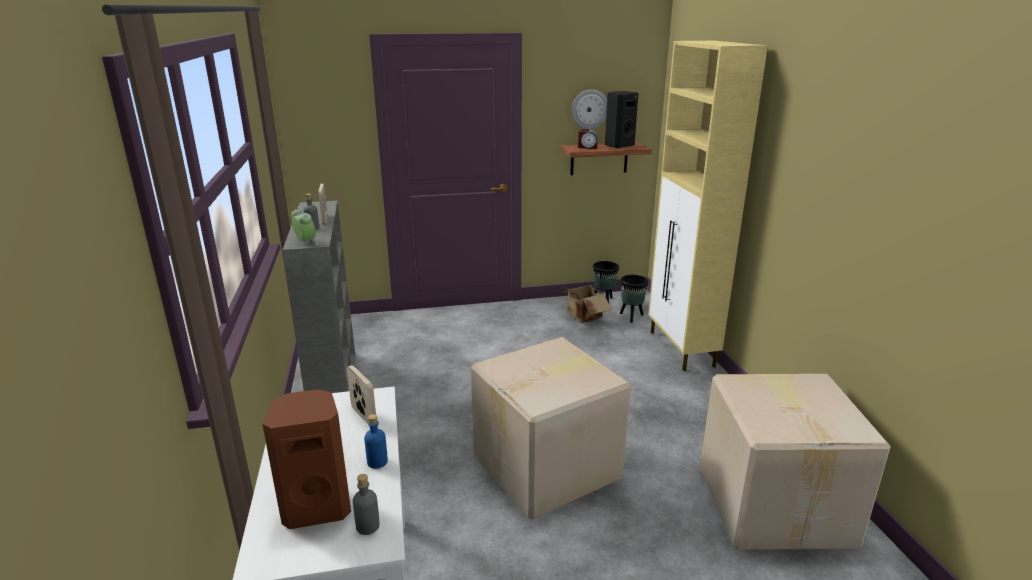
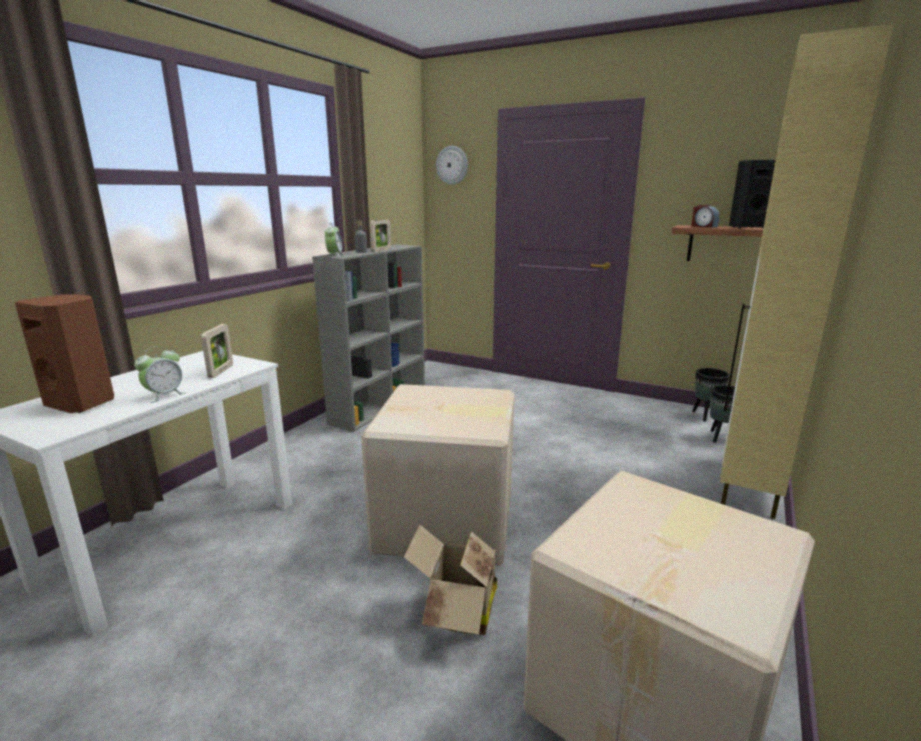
camera: 40 degrees right, 5 degrees down
(368, 526) = (72, 423): grey bottle -> none
(377, 462) = (164, 395): blue bottle -> alarm clock
(582, 317) = (660, 422): cardboard box -> cardboard box (457, 613)
(589, 109) = (719, 184): wall clock -> wall clock (452, 165)

